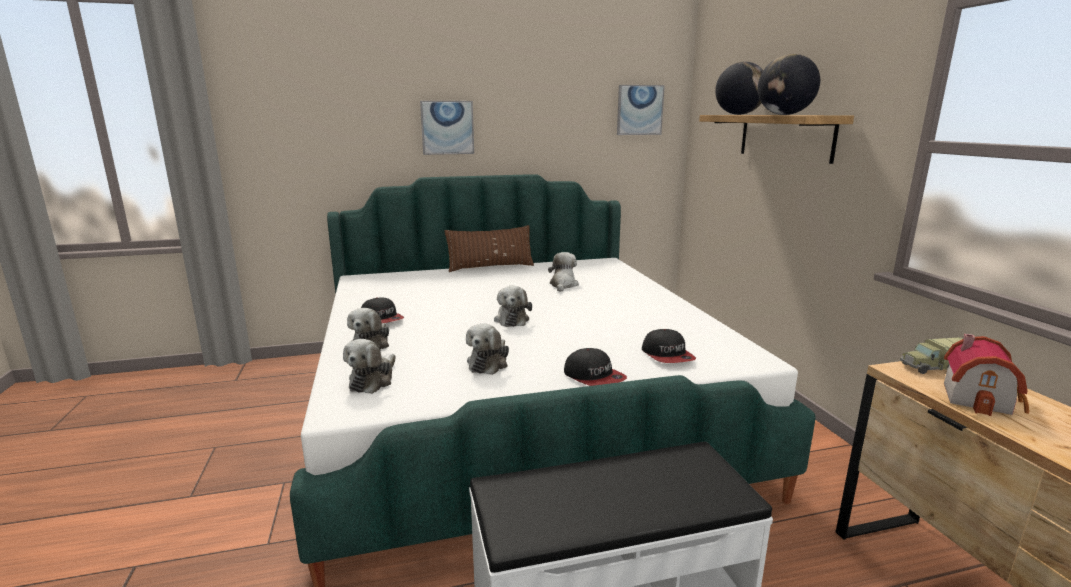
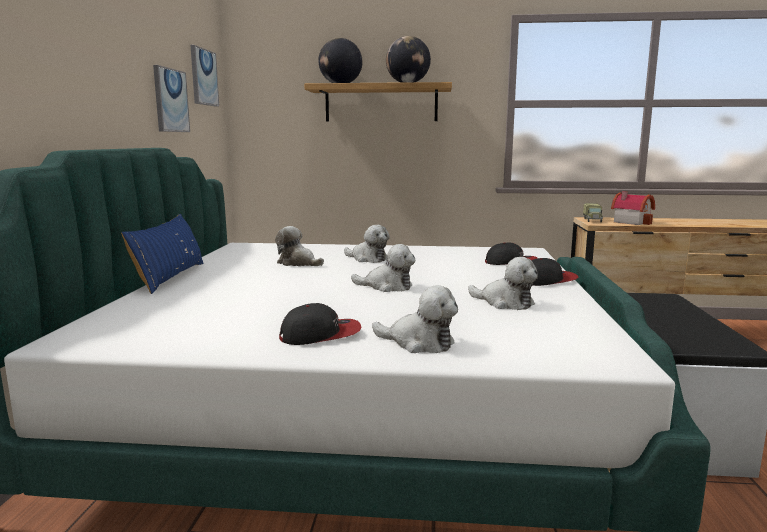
camera: 70 degrees left, 5 degrees down
(373, 380) = (536, 345): plush toy -> plush toy (368, 259)
(447, 127) = (67, 70): picture -> picture (170, 100)
(490, 267) = (170, 277): brown pillow -> blue pillow

